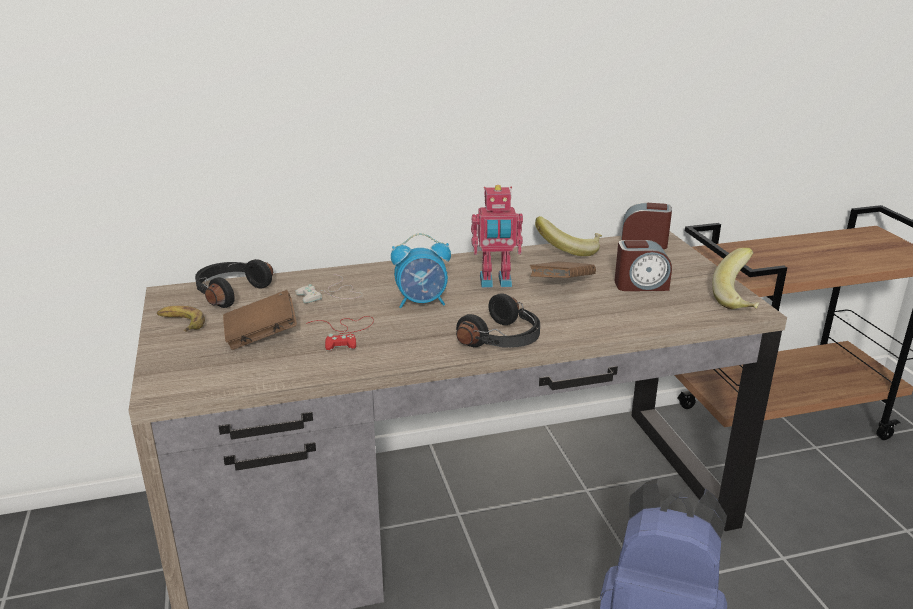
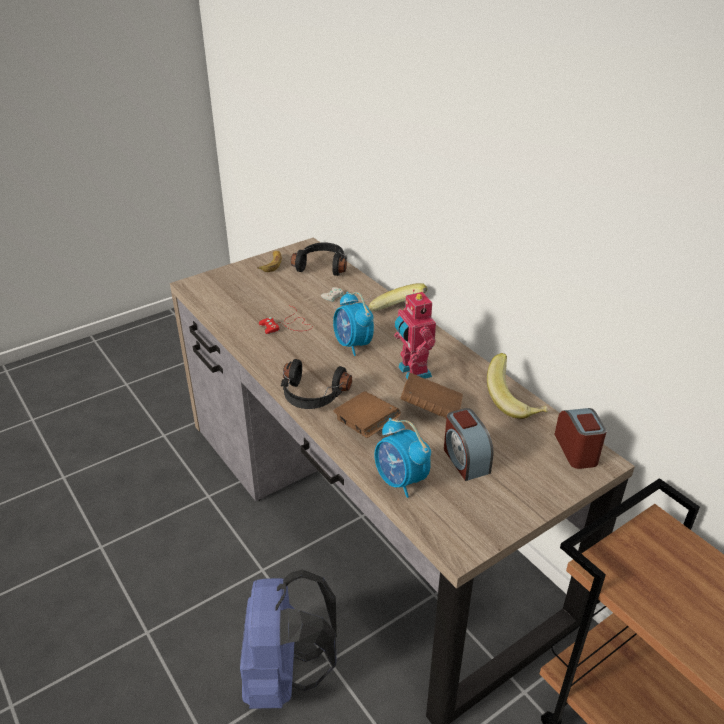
camera: 70 degrees right, 10 degrees up
(261, 336) = (268, 295): brown book -> brown book (366, 426)
(661, 317) = (400, 481): none -> alarm clock
(740, 299) = (478, 537): banana -> banana (394, 314)

